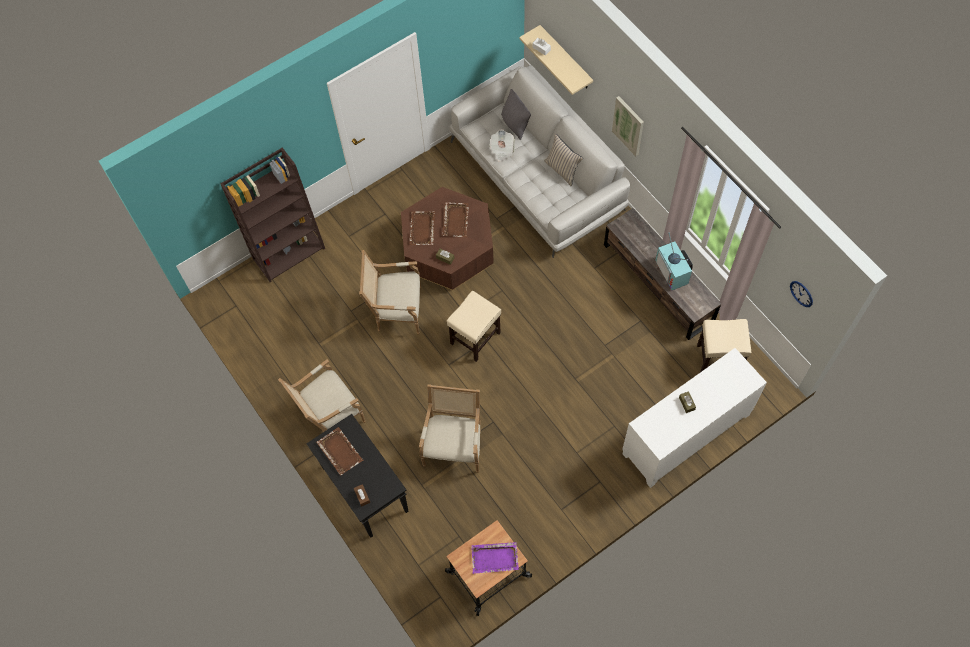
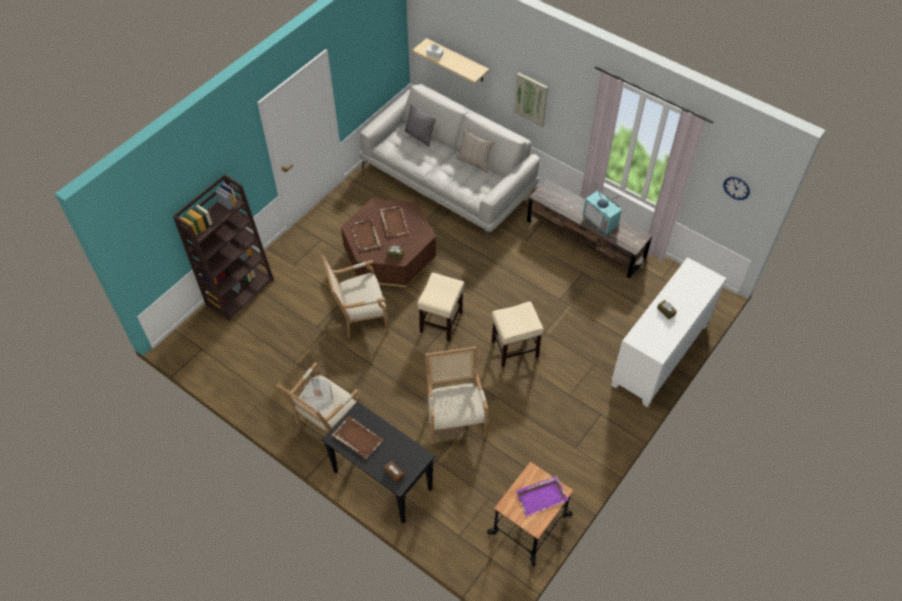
camera: 20 degrees left, 10 degrees down
(502, 150) = (416, 158): newspaper -> newspaper (319, 399)
(718, 359) = (661, 287): beige stool -> beige stool (514, 349)

